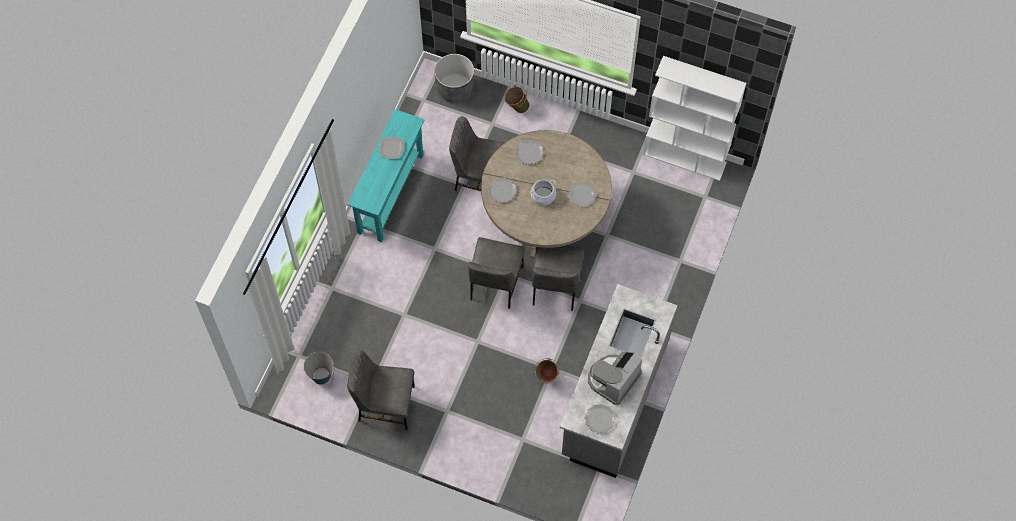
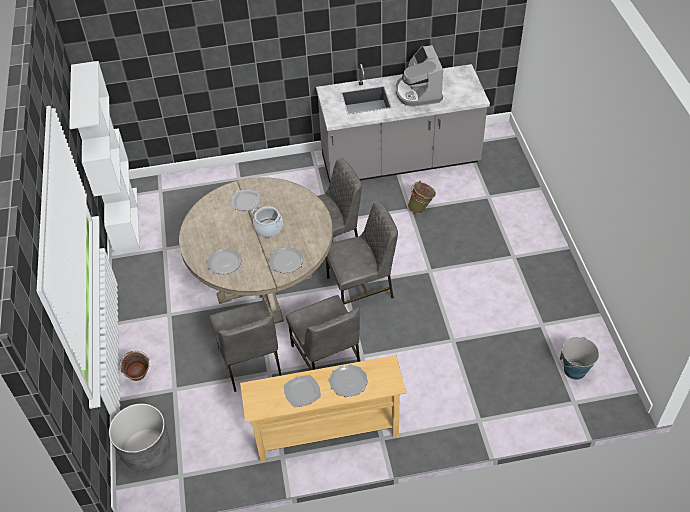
camera: 120 degrees left, 15 degrees down
(385, 404) = (551, 303): grey chair -> grey chair (327, 358)
(390, 193) = (327, 435): turquoise console table -> beige console table
(599, 419) = (460, 85): plate -> plate (348, 382)
(613, 379) = (418, 92): coffee machine -> coffee machine turned 75 degrees clockwise

